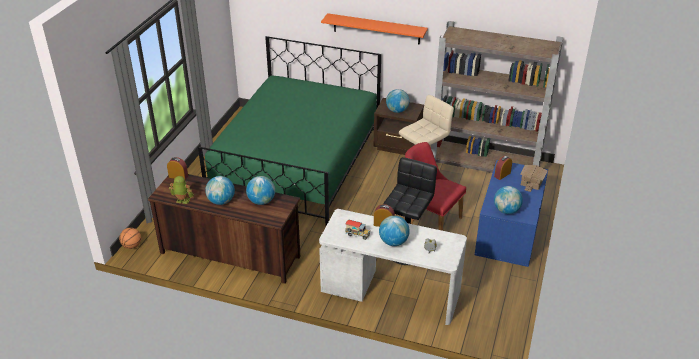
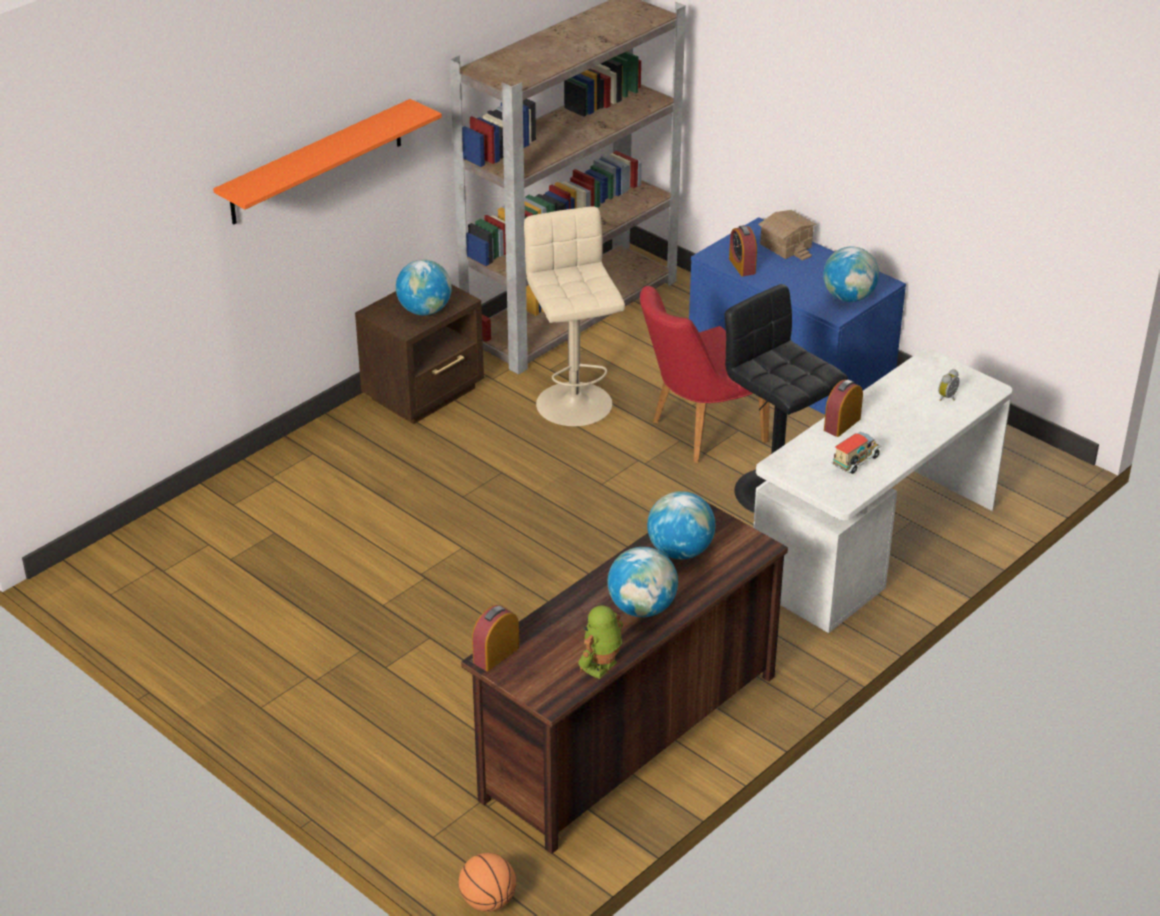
camera: 65 degrees left, 0 degrees up
(297, 164) = (372, 550): green bed -> none
(393, 242) = (900, 428): globe -> none

